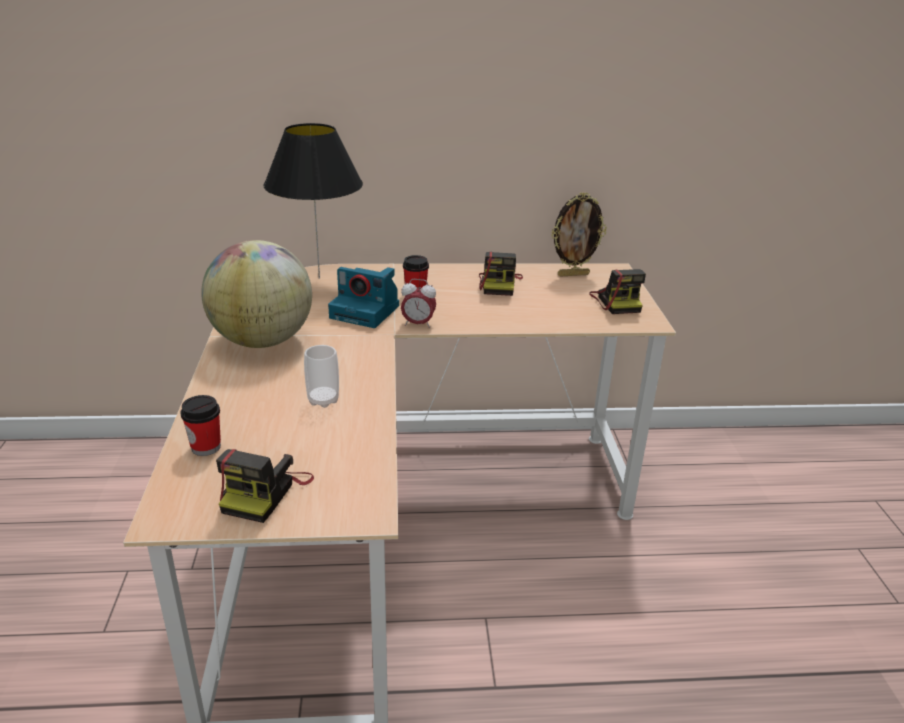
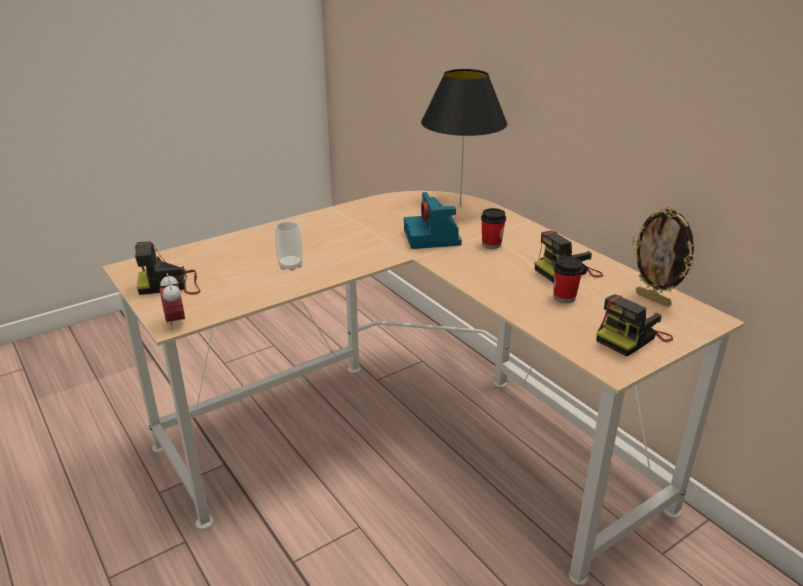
camera: 60 degrees right, 0 degrees up
(206, 447) = (204, 252): cup -> cup (564, 297)
(262, 341) = (344, 222): globe -> none
(418, 324) = (440, 261): alarm clock -> alarm clock (176, 322)

